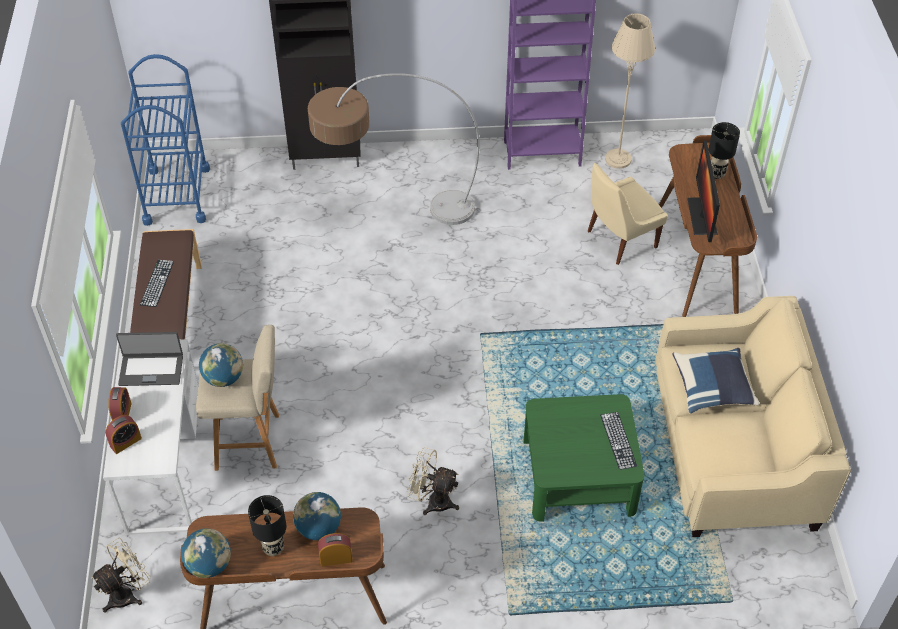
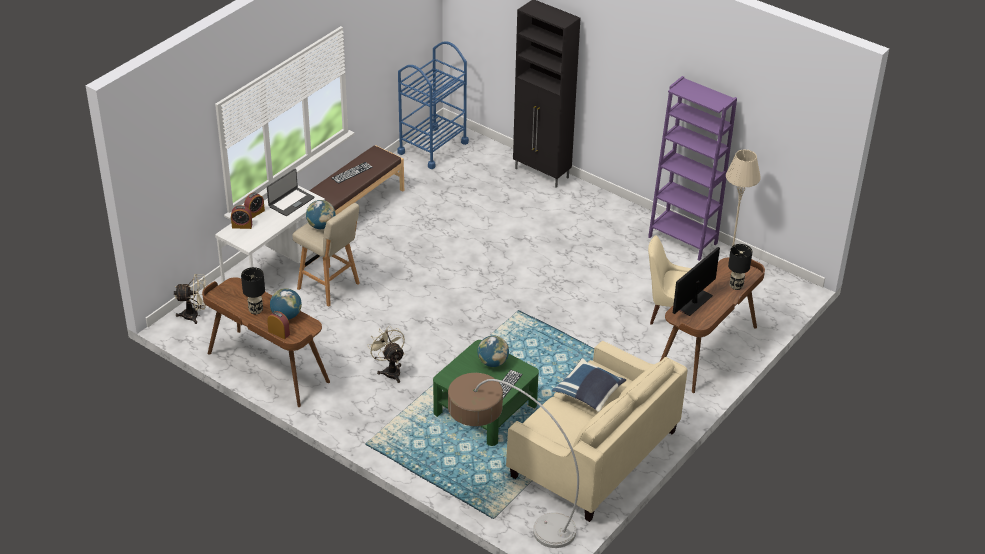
camera: 40 degrees right, 10 degrees down
(151, 369) = (291, 202): laptop -> laptop turned 90 degrees counterclockwise
(209, 565) = (219, 299): globe -> globe (492, 362)
(390, 211) = (545, 221): floor lamp -> floor lamp (506, 504)

